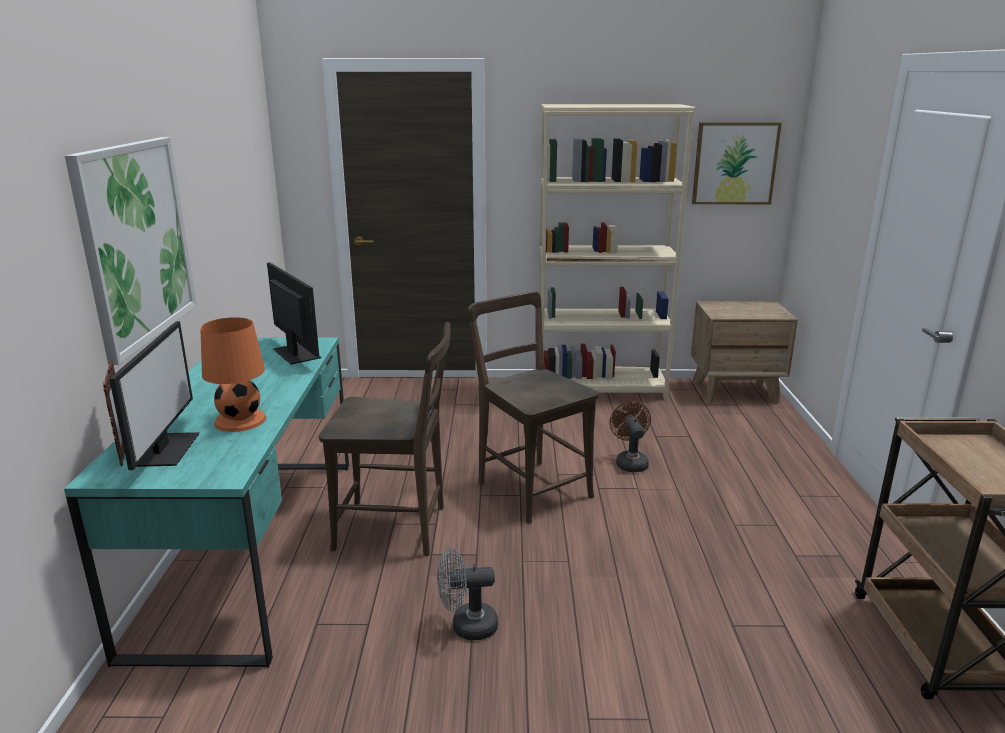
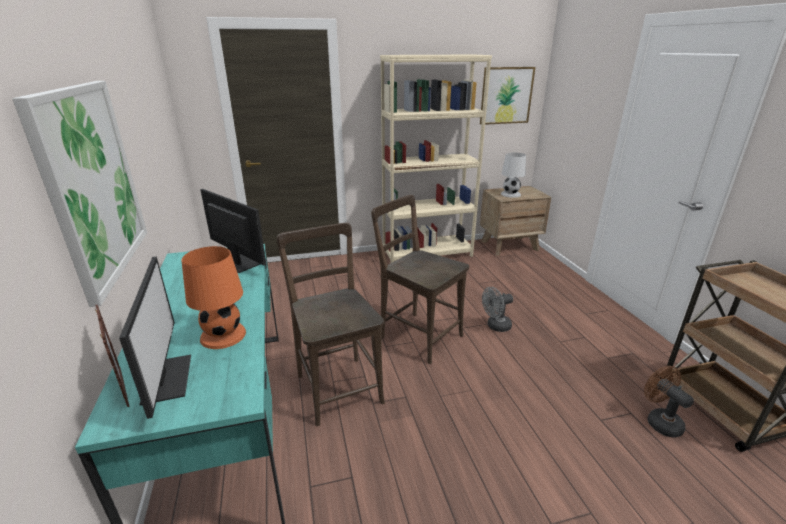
camera: 15 degrees left, 5 degrees up
(397, 528) = (337, 385): brown chair -> brown chair turned 105 degrees counterclockwise
(467, 626) = (427, 462): grey fan -> grey fan (495, 326)
(630, 462) = (472, 305): brown fan -> brown fan (659, 421)
(734, 311) = (511, 194): none -> white table lamp

